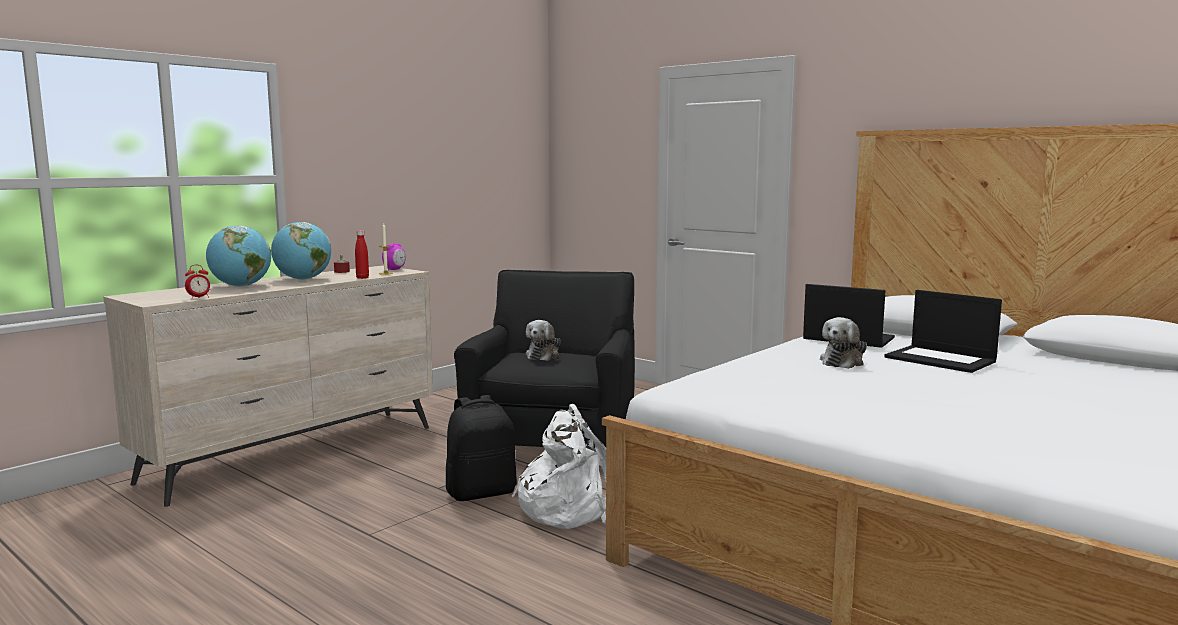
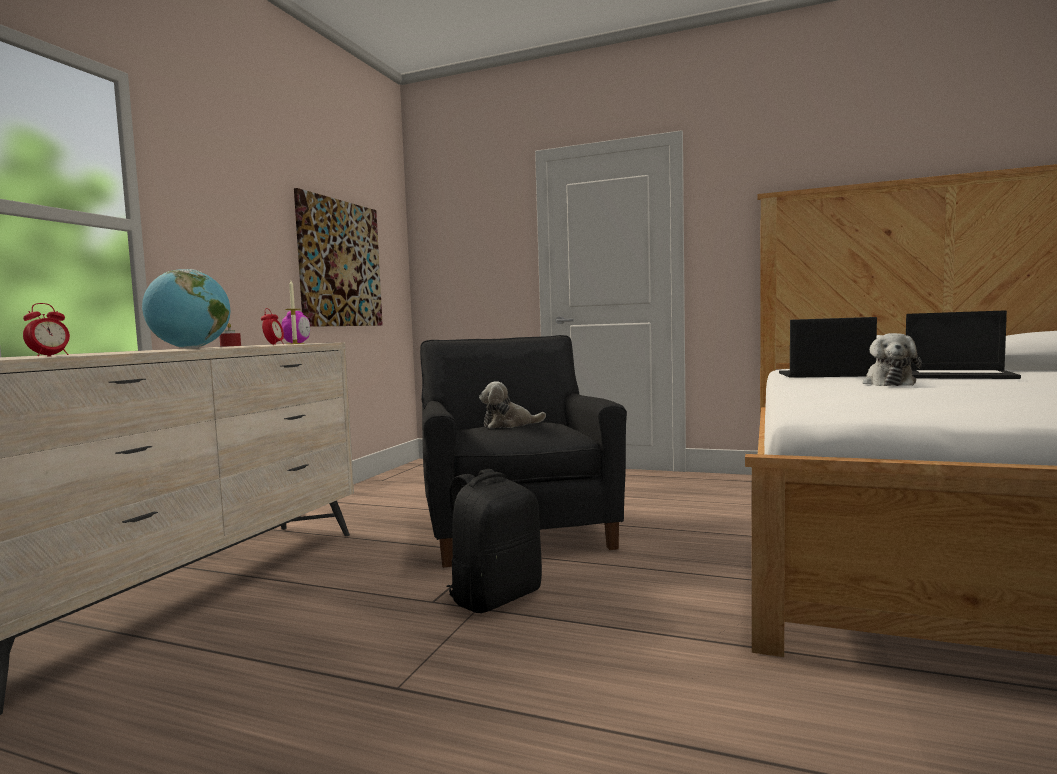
camera: 20 degrees left, 5 degrees down
(241, 286) = (104, 352): globe -> none
(362, 278) = (273, 345): red bottle -> alarm clock
(466, 182) = (340, 263): none -> picture
(544, 355) = (509, 425): plush toy -> plush toy turned 75 degrees clockwise
(568, 508) = (621, 596): white backpack -> none

